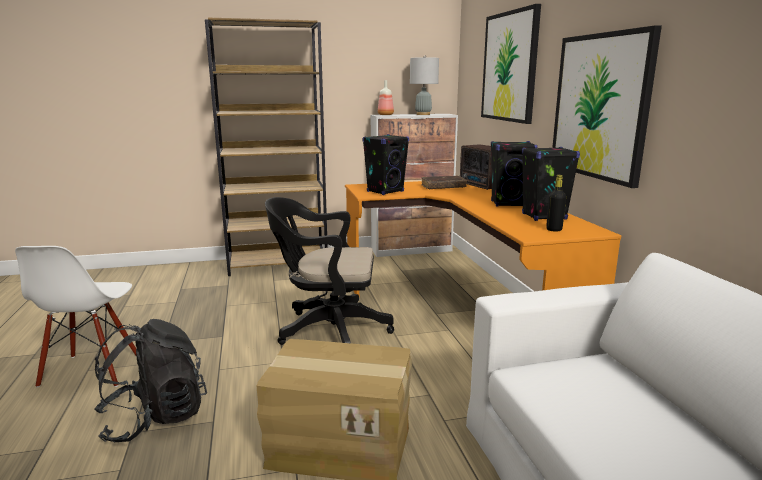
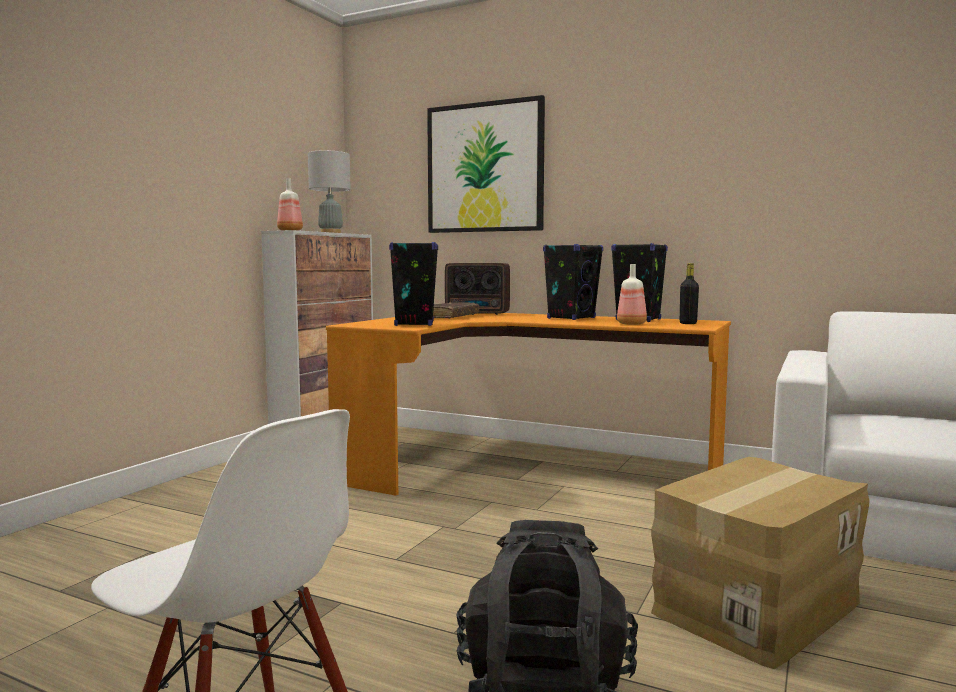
camera: 50 degrees left, 10 degrees down
(278, 263) = (166, 500): brown bookcase -> none
(328, 330) = (460, 535): black office chair -> none
(507, 220) = (632, 324): none -> bottle
(600, 106) = (670, 200): picture -> none

